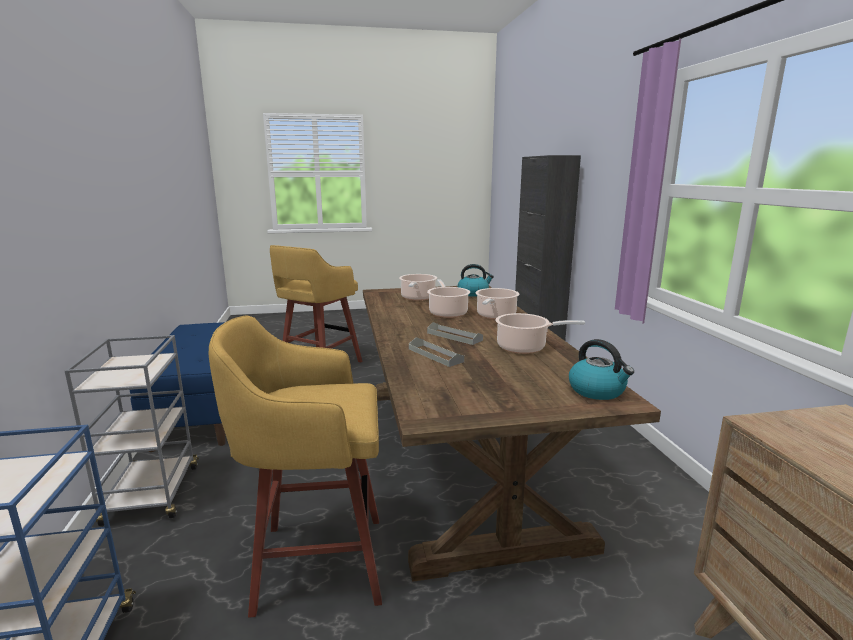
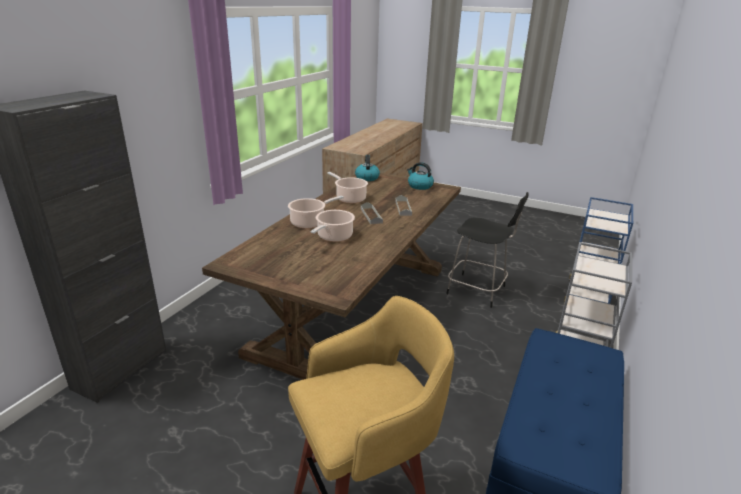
camera: 145 degrees left, 10 degrees up
(315, 563) = (478, 291): yellow stool -> black chair
(417, 298) = (319, 266): cooking pot -> none
(473, 293) = (256, 255): kettle -> kettle (419, 186)

